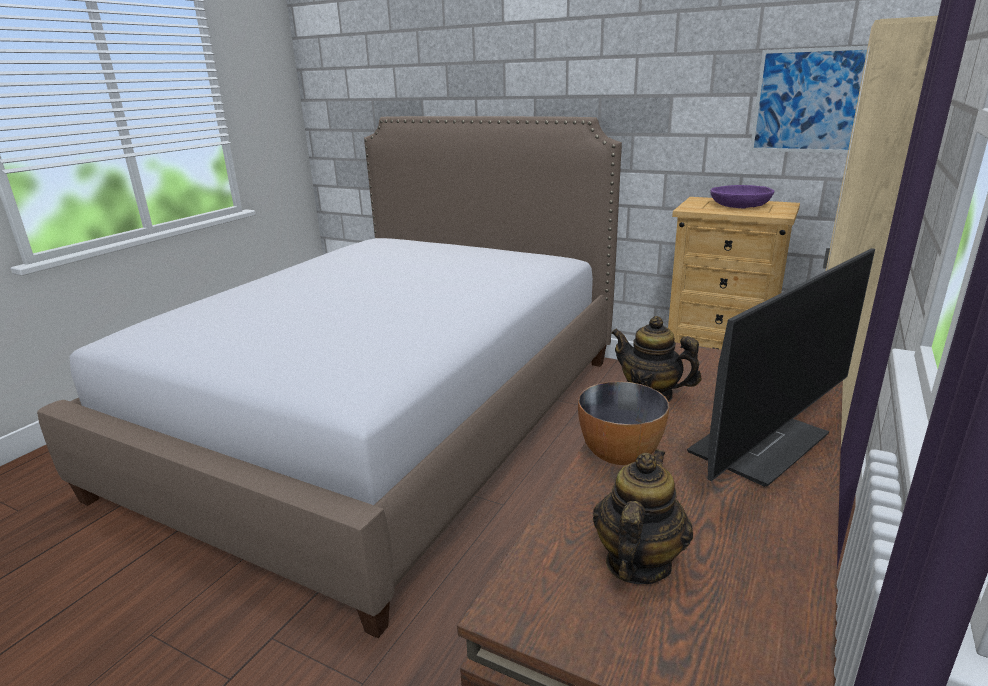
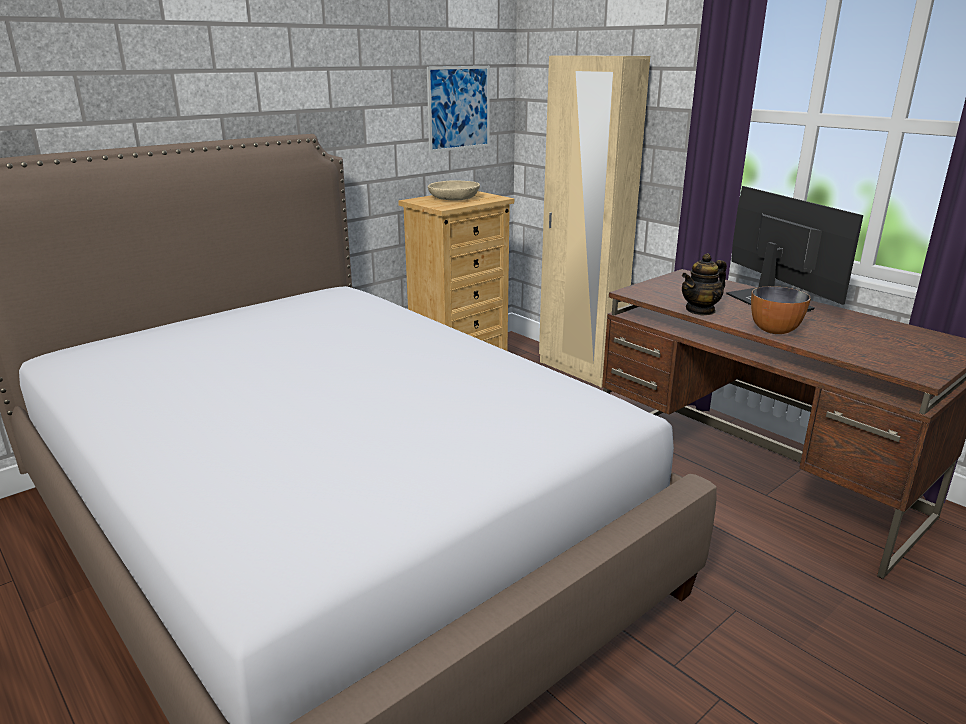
camera: 70 degrees left, 0 degrees up
(637, 563) = (880, 346): teapot -> none
(740, 205) = (453, 198): purple bowl -> beige bowl

